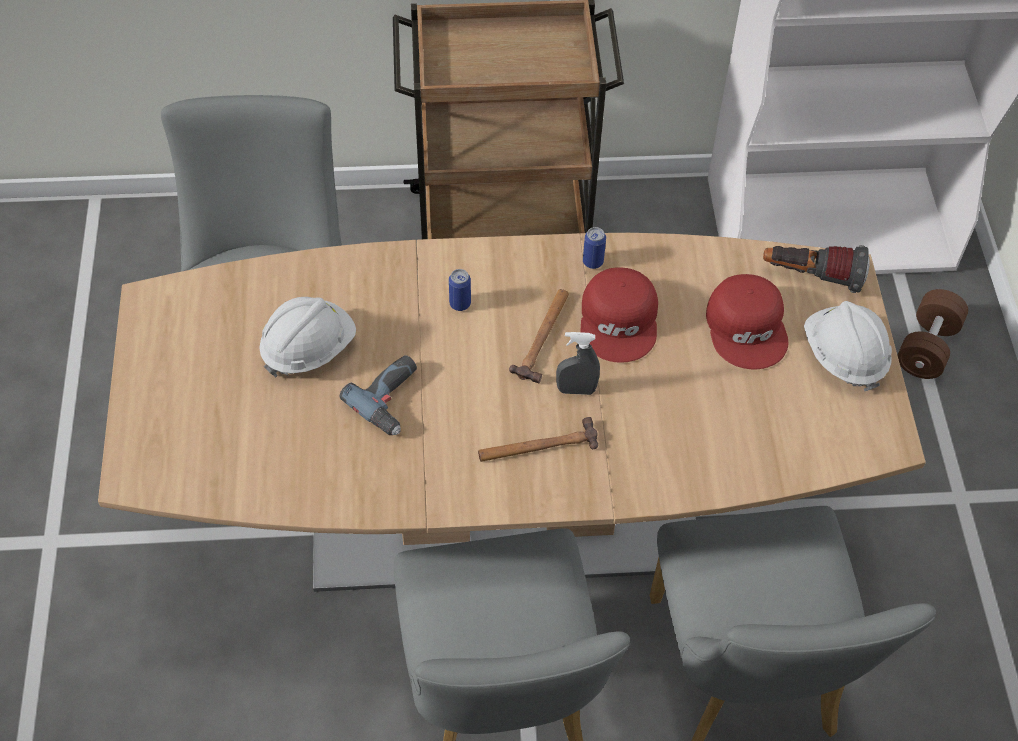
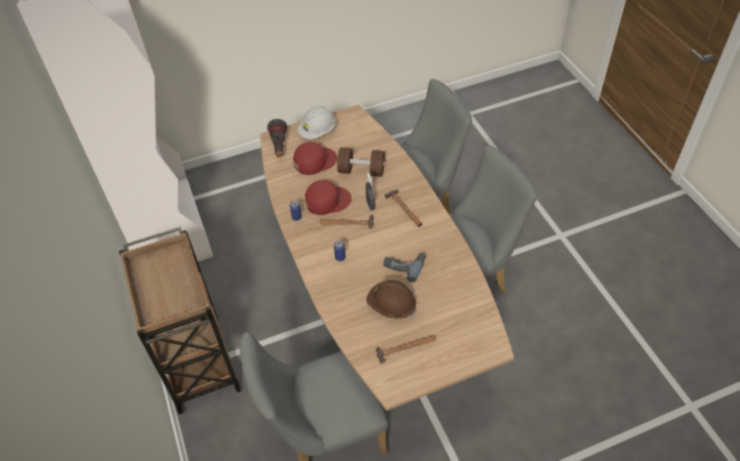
camera: 105 degrees left, 5 degrees down
(212, 344) = (406, 348): none -> hammer
(308, 349) = (391, 306): white hard hat -> brown hard hat
(927, 347) = (233, 183): brown dumbbell -> brown dumbbell (361, 171)

